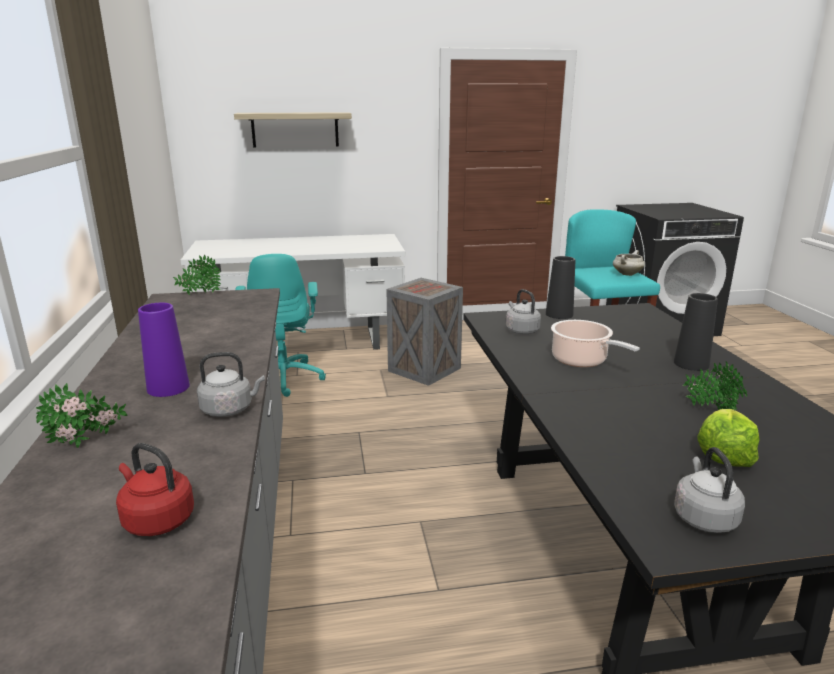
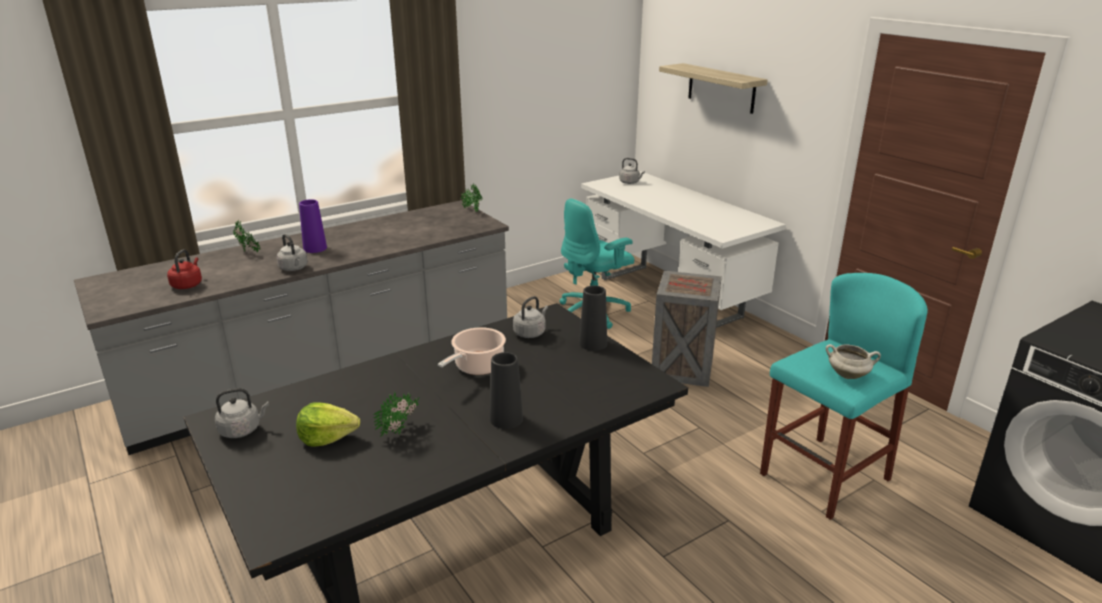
camera: 65 degrees right, 5 degrees up
(219, 247) = (630, 182): none -> grey kettle

